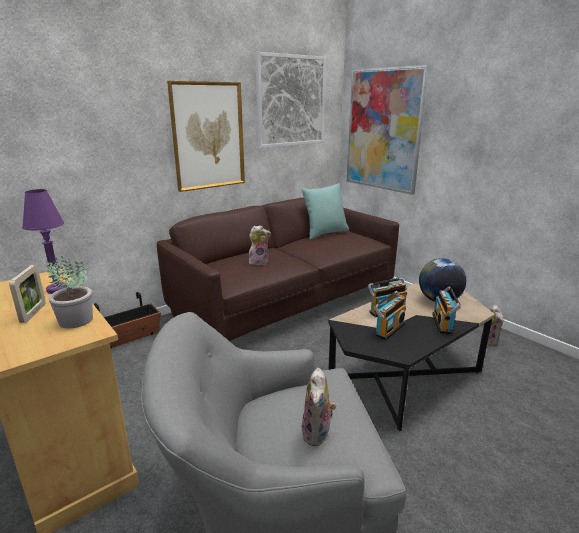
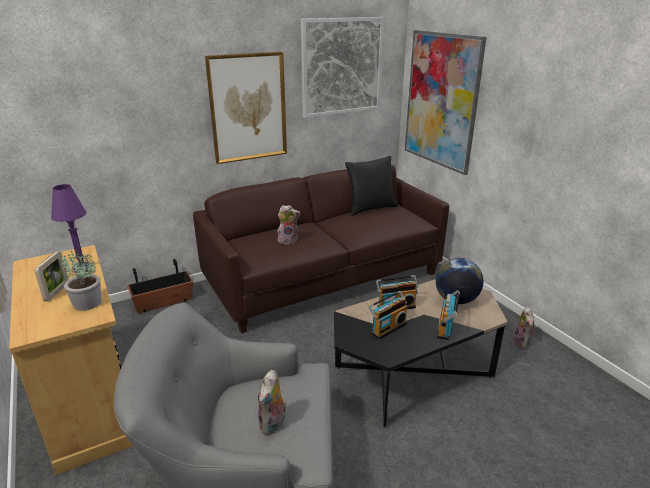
camera: 10 degrees right, 5 degrees up
(325, 233) = (371, 208): turquoise pillow -> black pillow

